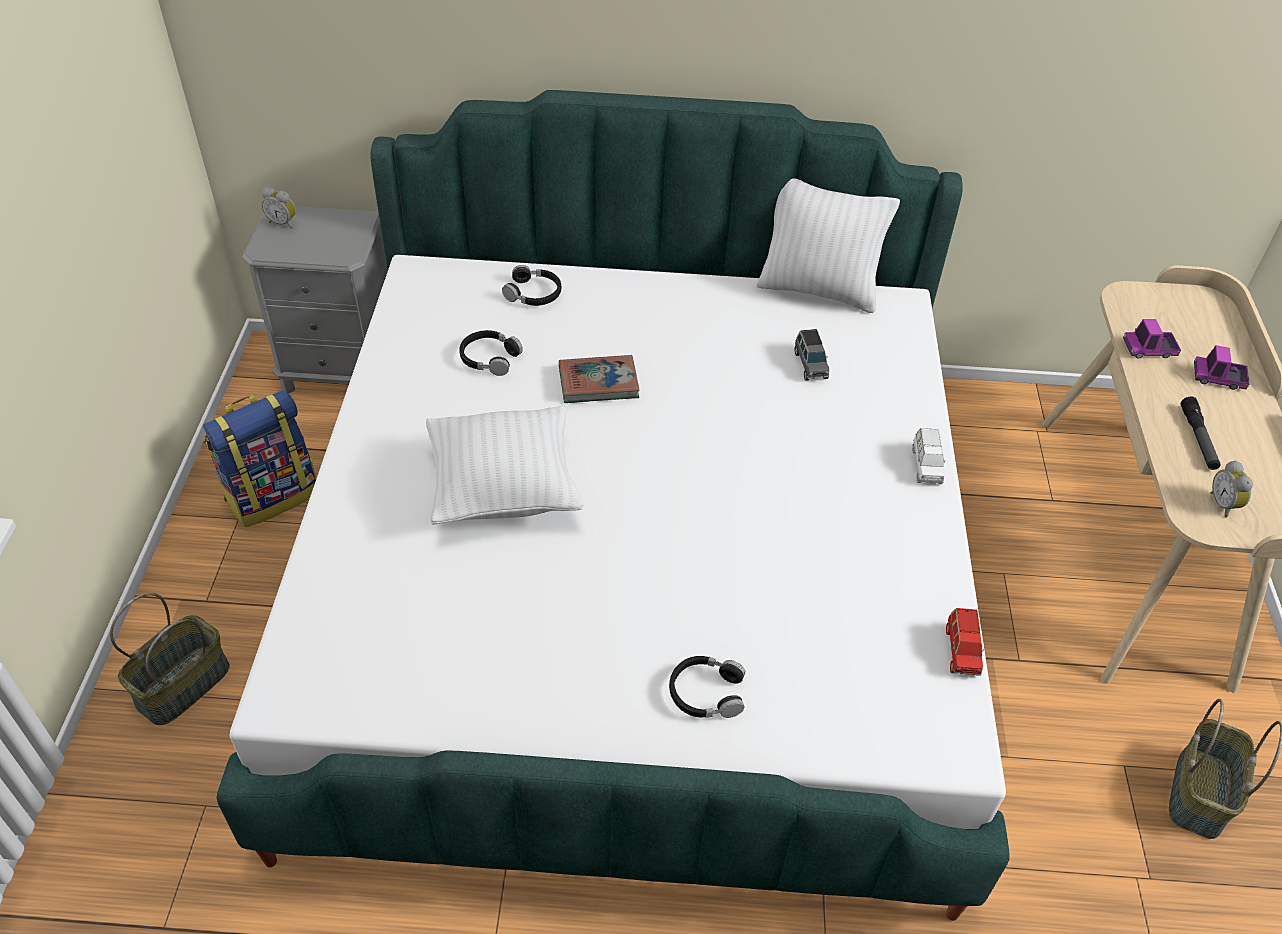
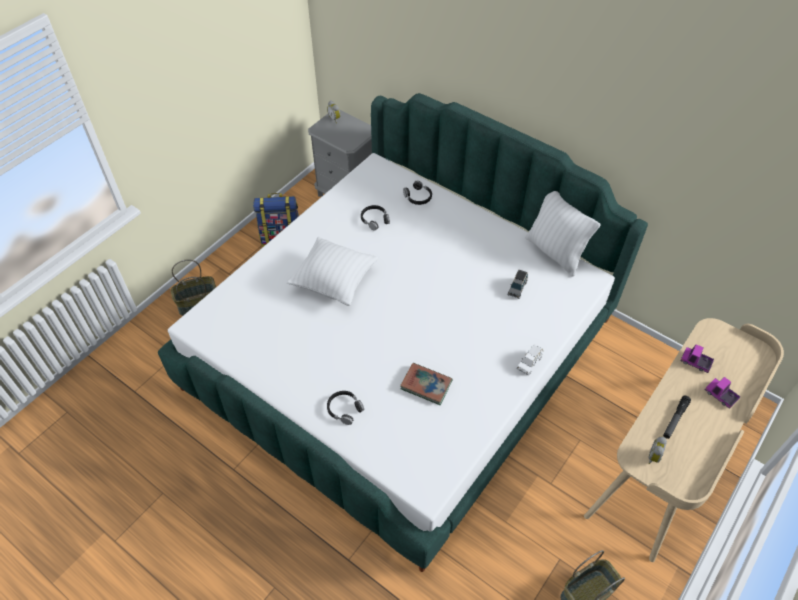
camera: 35 degrees right, 5 degrees up
(598, 383) = (412, 252): book -> book (426, 385)
(961, 651) = (467, 452): red toy car -> none

